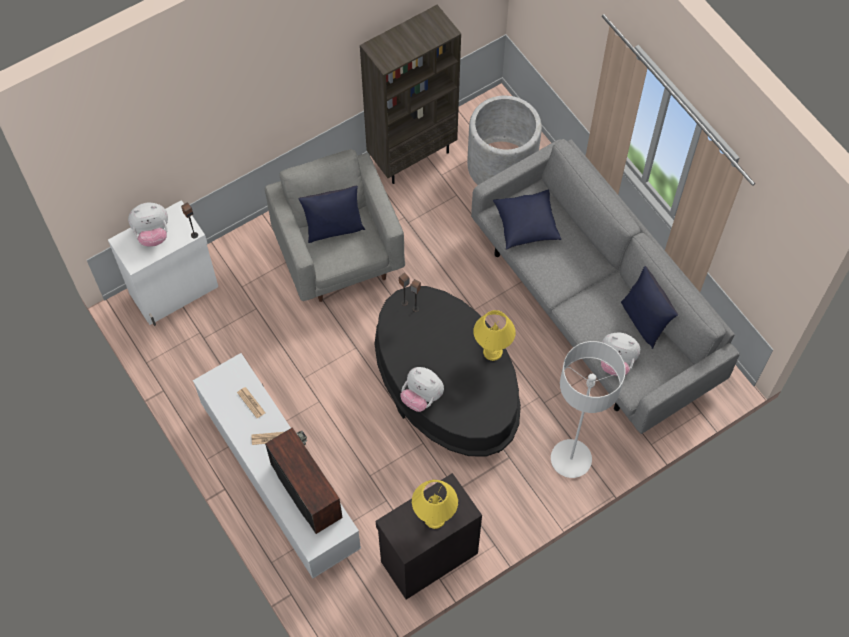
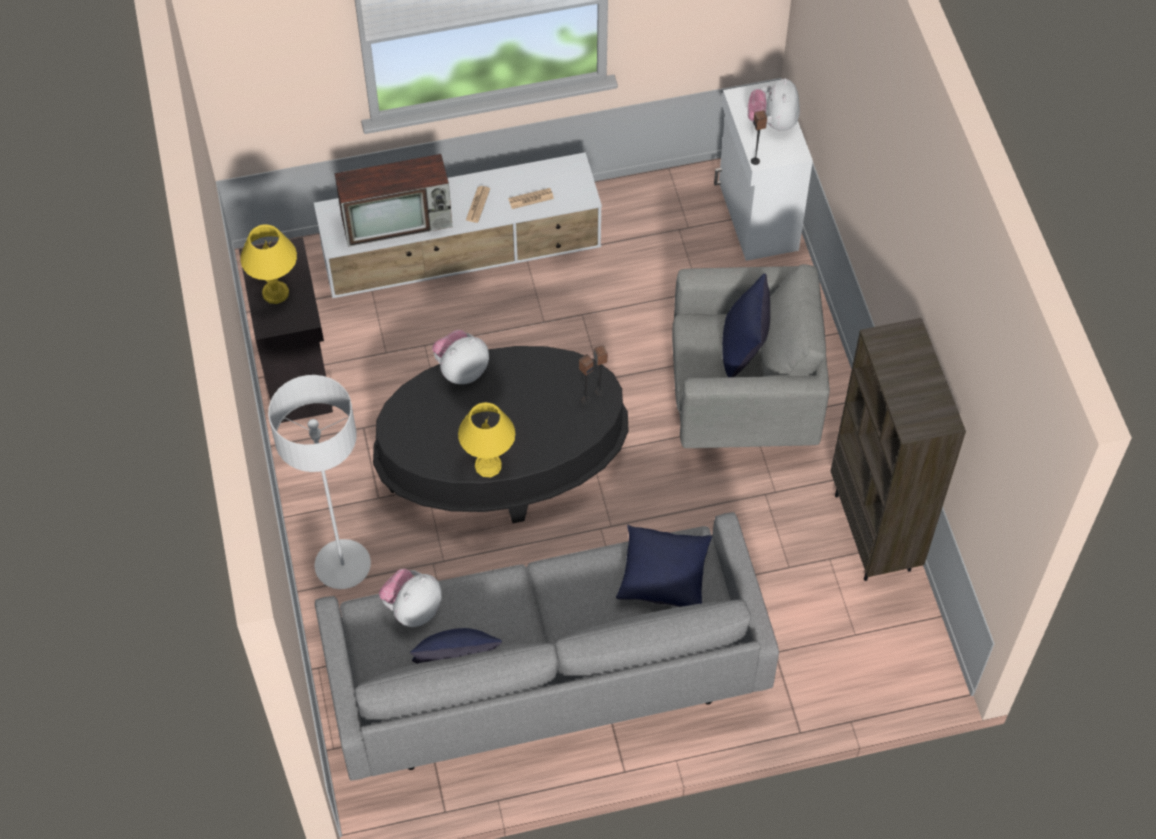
camera: 110 degrees right, 5 degrees down
(502, 165) = (819, 642): grey planter -> none

